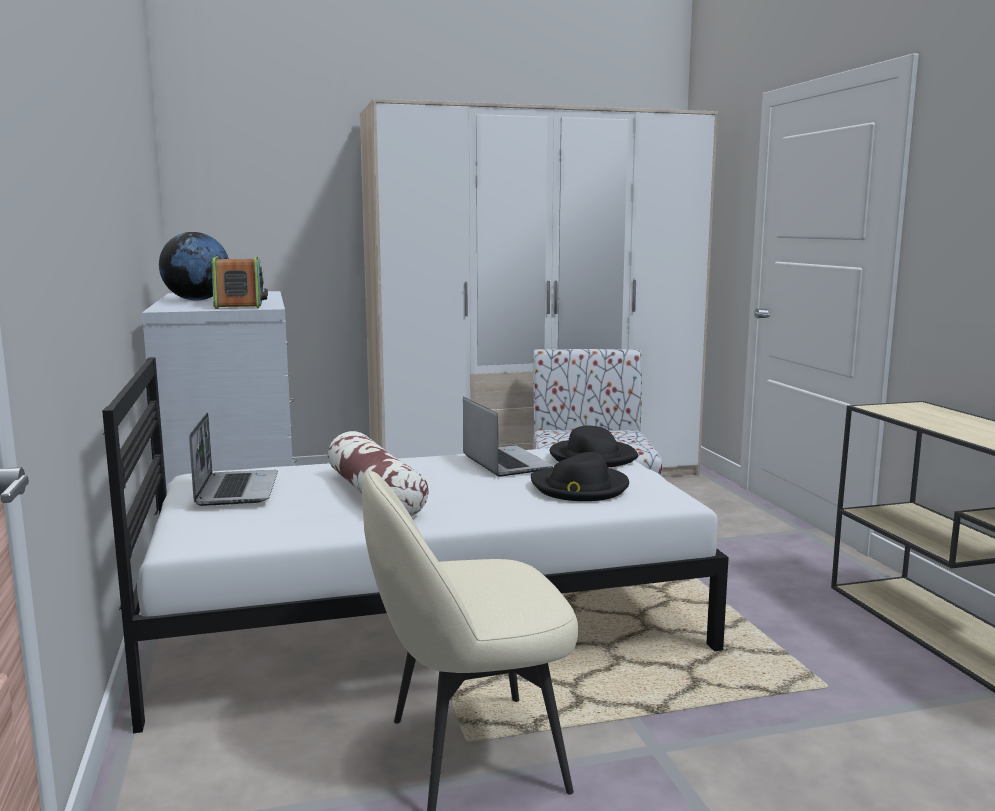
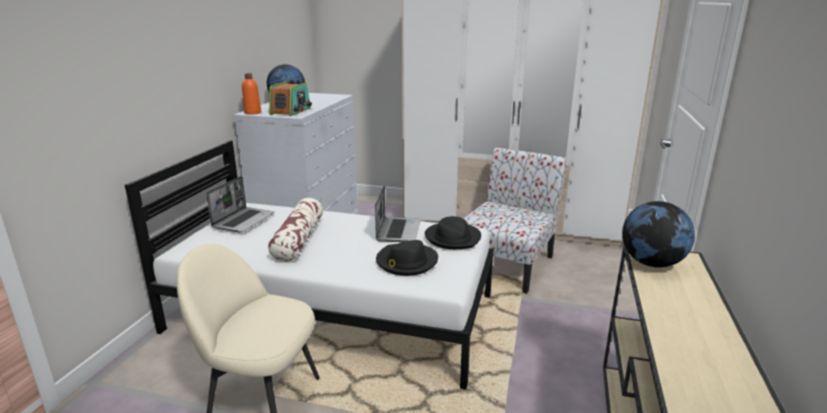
camera: 30 degrees right, 10 degrees up
(174, 309) = (252, 113): none -> orange bottle
(903, 413) = (651, 263): none -> globe

